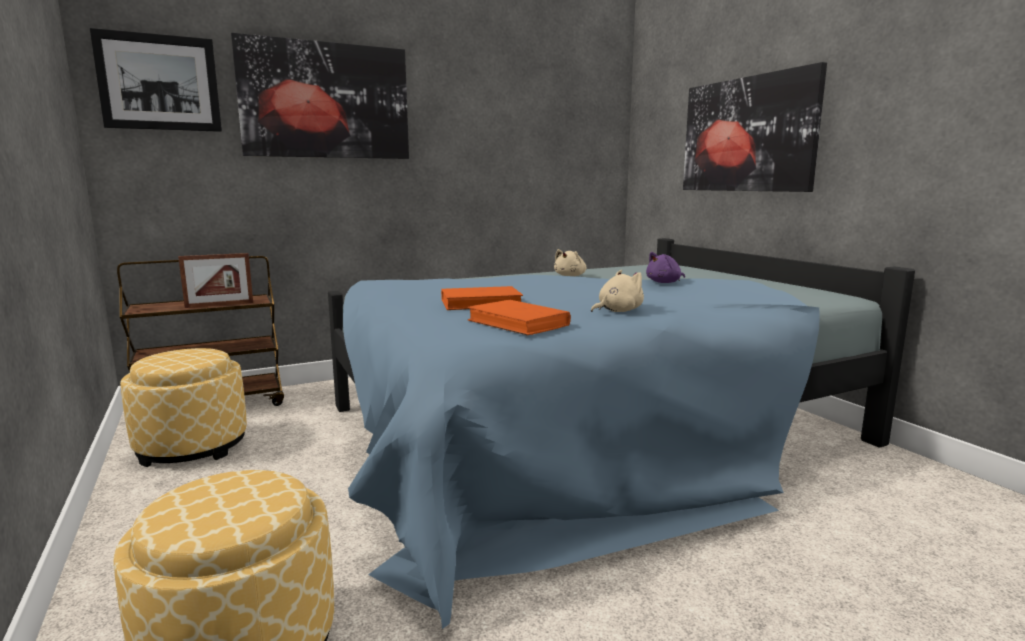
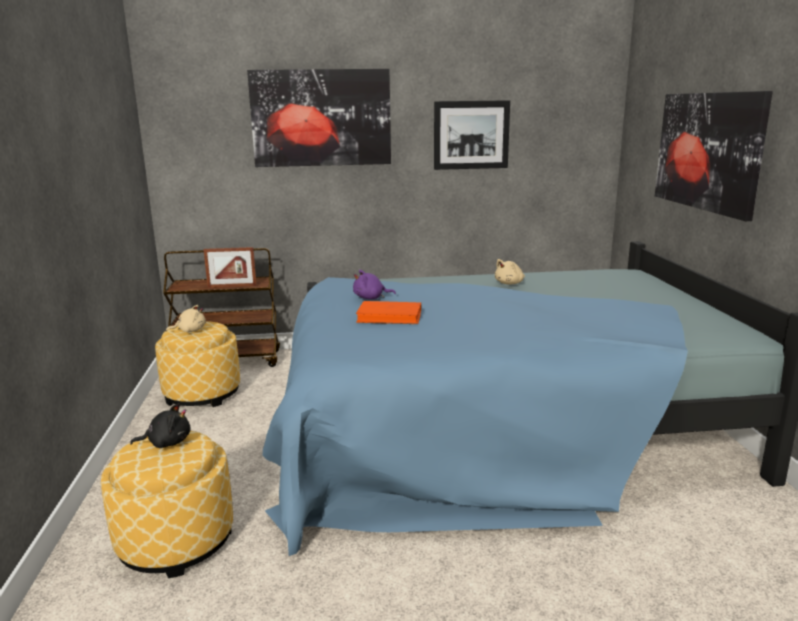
camera: 20 degrees right, 5 degrees up
(159, 82) = (196, 113): picture -> picture (471, 135)
(225, 490) = (167, 443): none -> black plush toy
(518, 323) = (393, 343): orange book -> none
(617, 311) = (487, 337): beige plush toy -> beige plush toy (190, 331)
(665, 282) = (582, 301): purple plush toy -> purple plush toy (371, 298)

